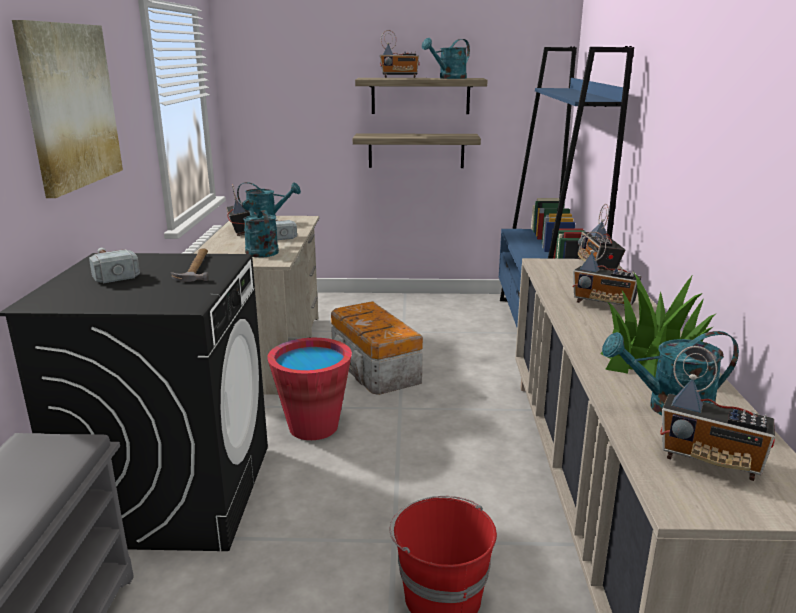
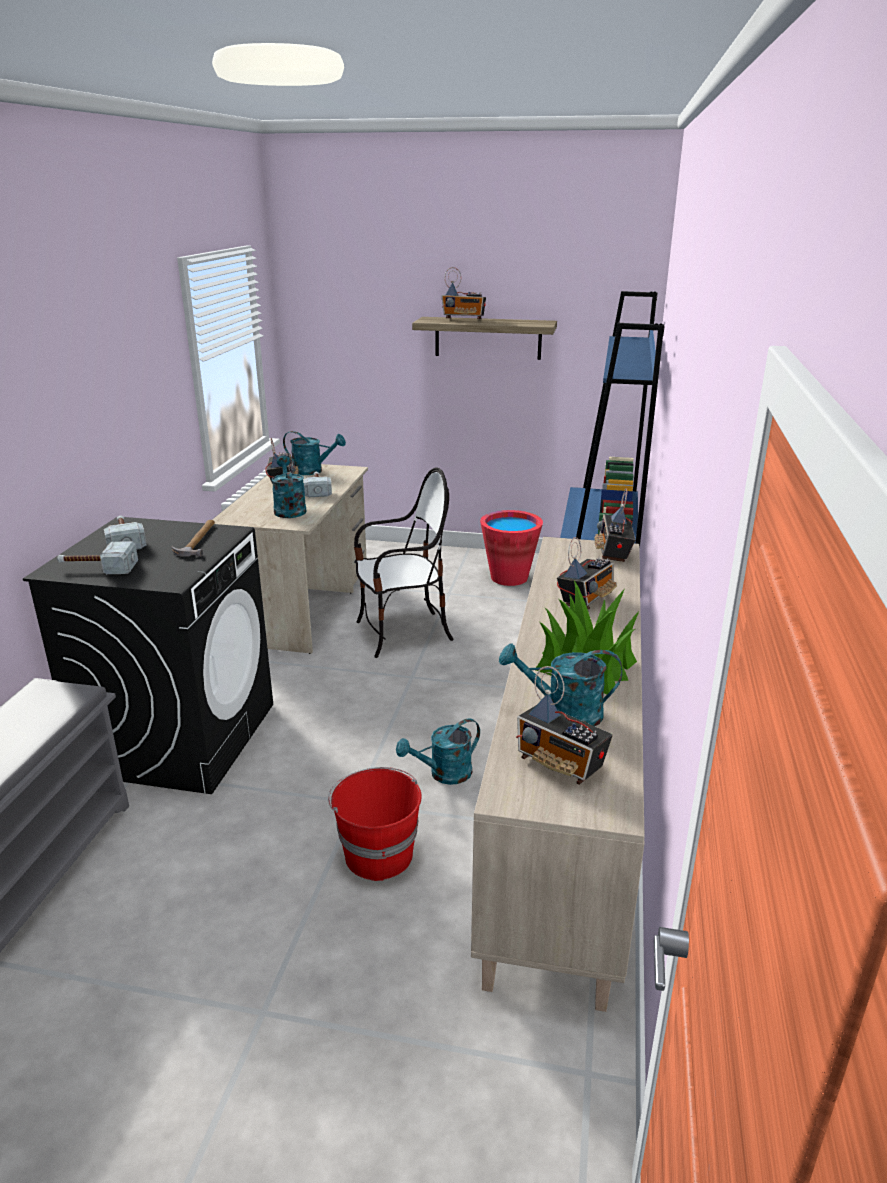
camera: 10 degrees right, 5 degrees up
(70, 106) = (97, 385): picture -> none
(90, 298) = (98, 568): none -> hammer
(313, 427) = (322, 688): red bucket -> red bucket (509, 577)
(374, 369) = (403, 633): storage box -> chair
(416, 150) = (482, 396): shelf -> none
(449, 78) = (514, 322): turquoise watering can -> turquoise watering can (444, 774)
(604, 304) = (586, 599): radio -> radio turned 90 degrees counterclockwise

